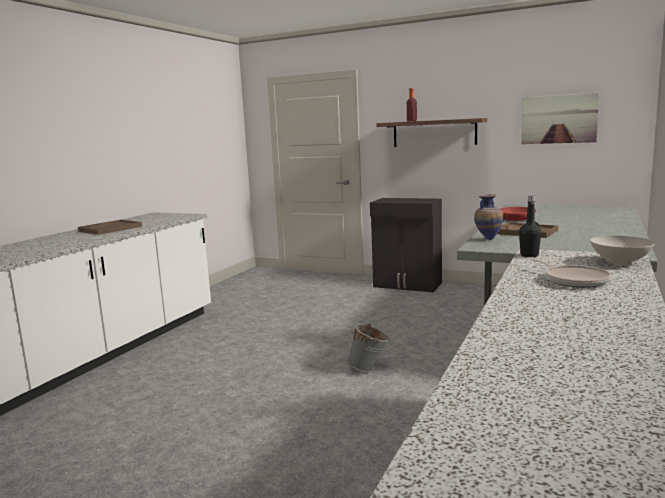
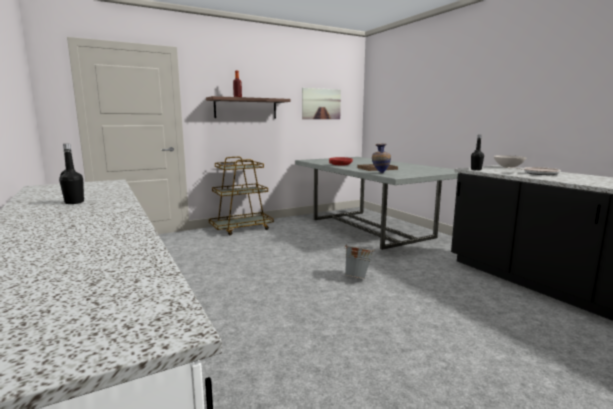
camera: 55 degrees left, 0 degrees up
(110, 229) = (74, 202): brown tray -> black bottle
(407, 285) = (241, 228): black cabinet -> brown cart

